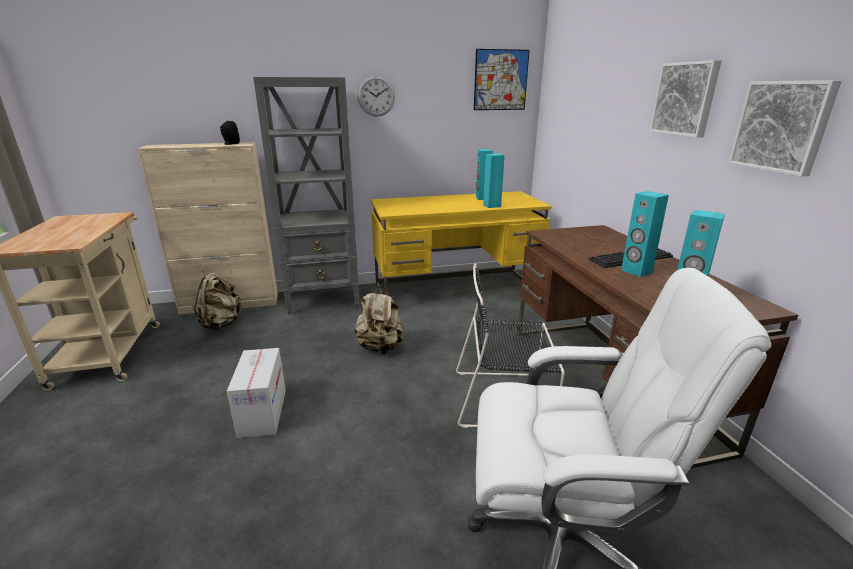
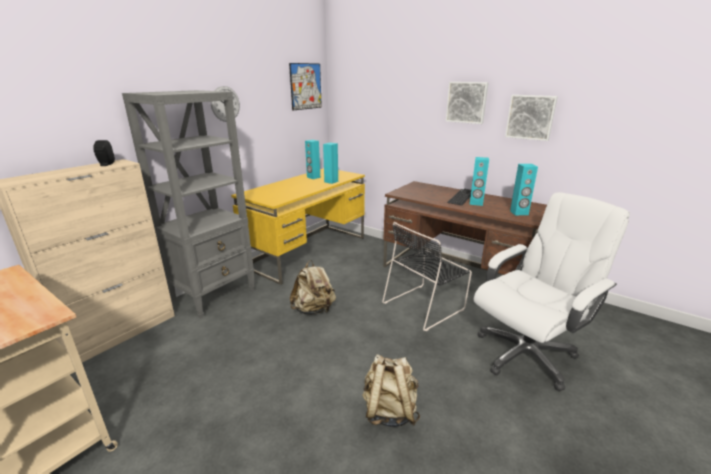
camera: 40 degrees left, 0 degrees up
(221, 323) = (142, 353): beige backpack -> beige backpack (389, 411)
(262, 412) = (297, 392): cardboard box -> none

